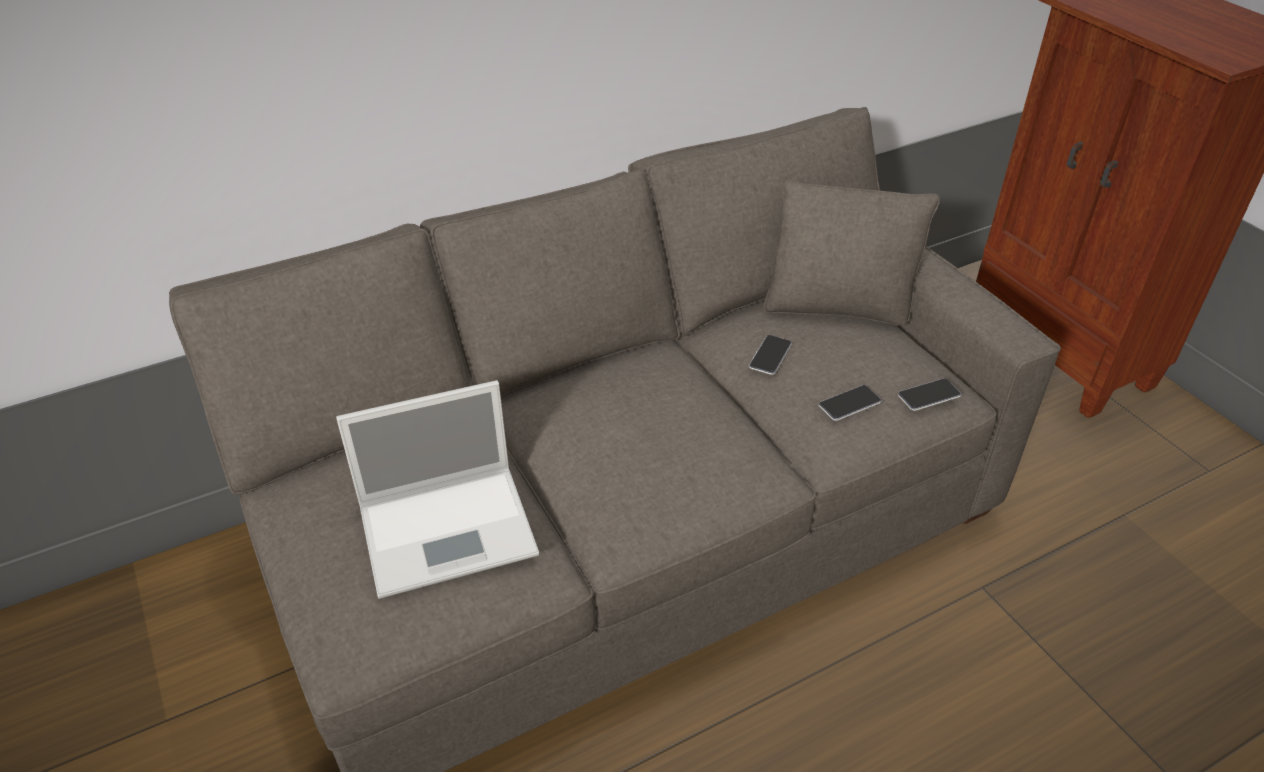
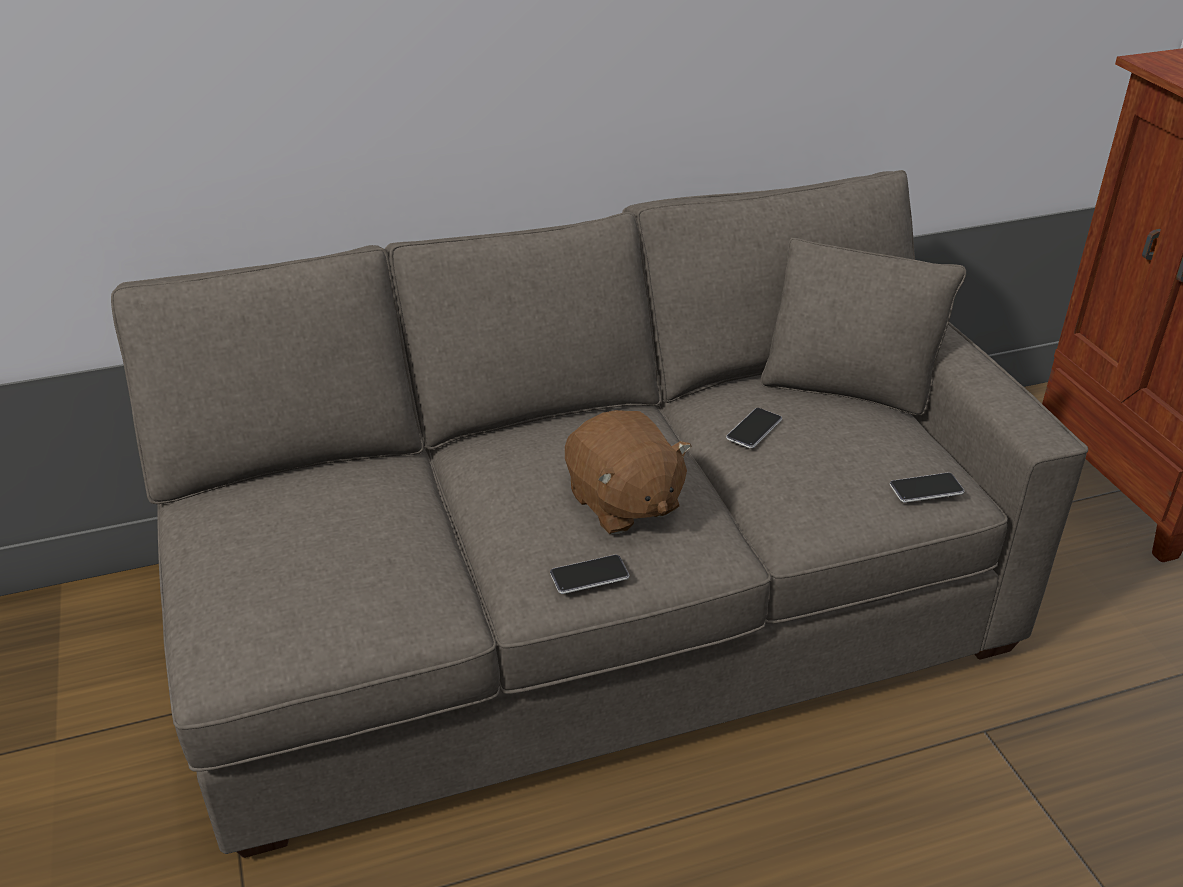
camera: 10 degrees right, 5 degrees down
(451, 528) = (358, 559): laptop -> none
(675, 442) = (623, 503): none -> brown plush toy
(849, 404) = (830, 487): phone -> phone (589, 575)

